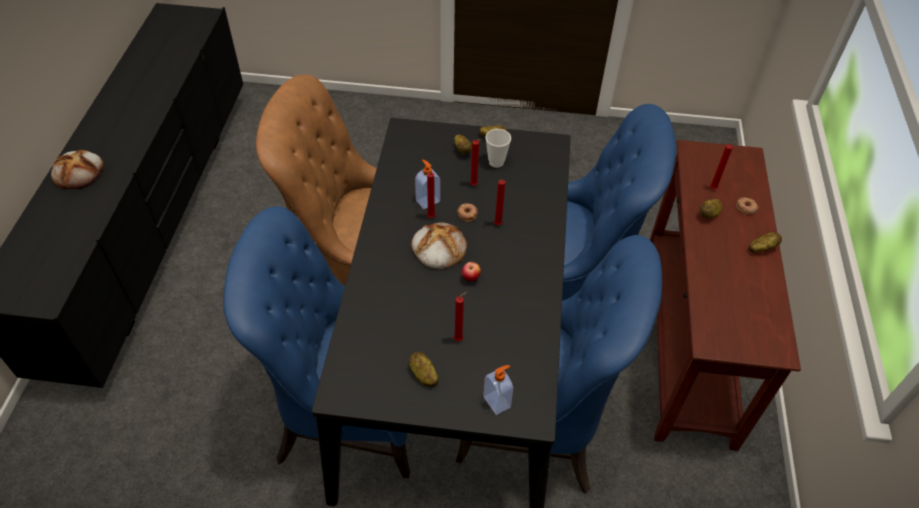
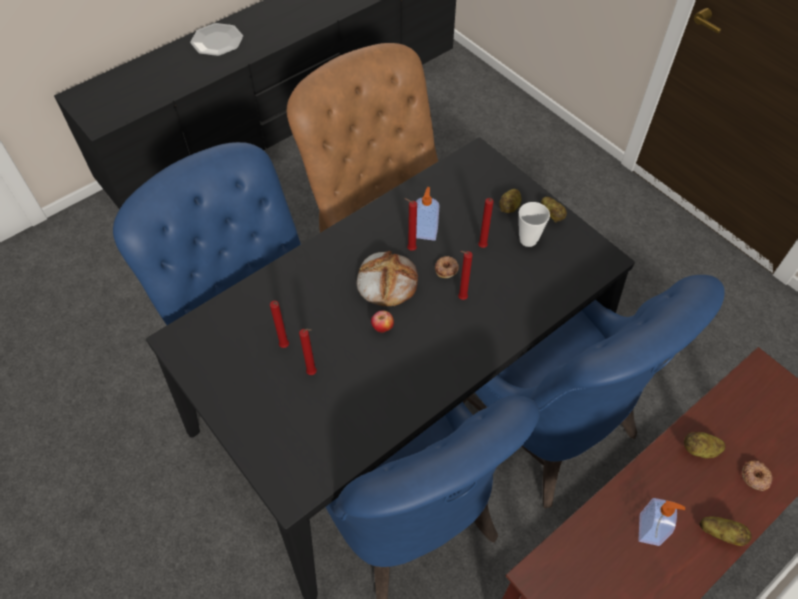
camera: 45 degrees right, 5 degrees up
(79, 172) = (217, 41): bread -> plate
(423, 375) = (251, 379): potato -> none
(497, 401) = (280, 452): soap dispenser -> soap dispenser (650, 530)
(714, 189) = (740, 429): red candle -> red candle (285, 347)

